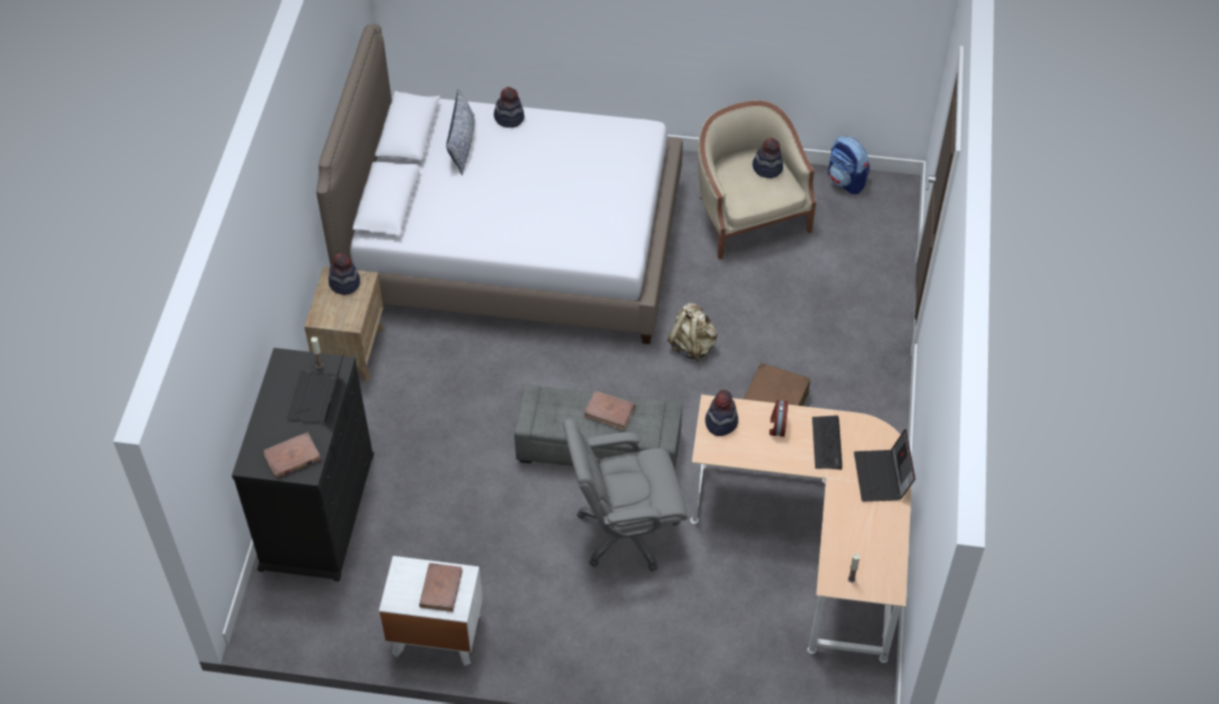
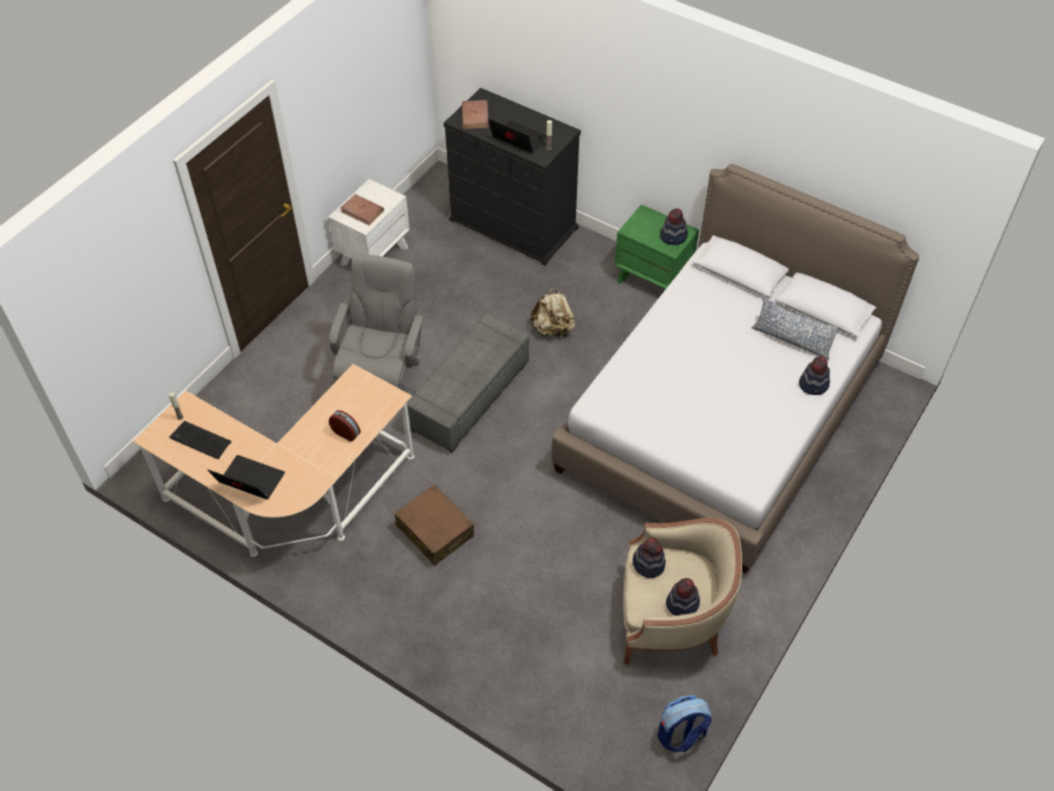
camera: 115 degrees right, 0 degrees up
(351, 350) = (653, 279): brown nightstand -> green nightstand
(609, 412) = (467, 375): brown book -> none
(692, 346) = (536, 501): beige backpack -> beige backpack (553, 329)
(721, 422) = (376, 396): hat -> hat (648, 564)
(827, 443) = (307, 459): keyboard -> keyboard (200, 440)

